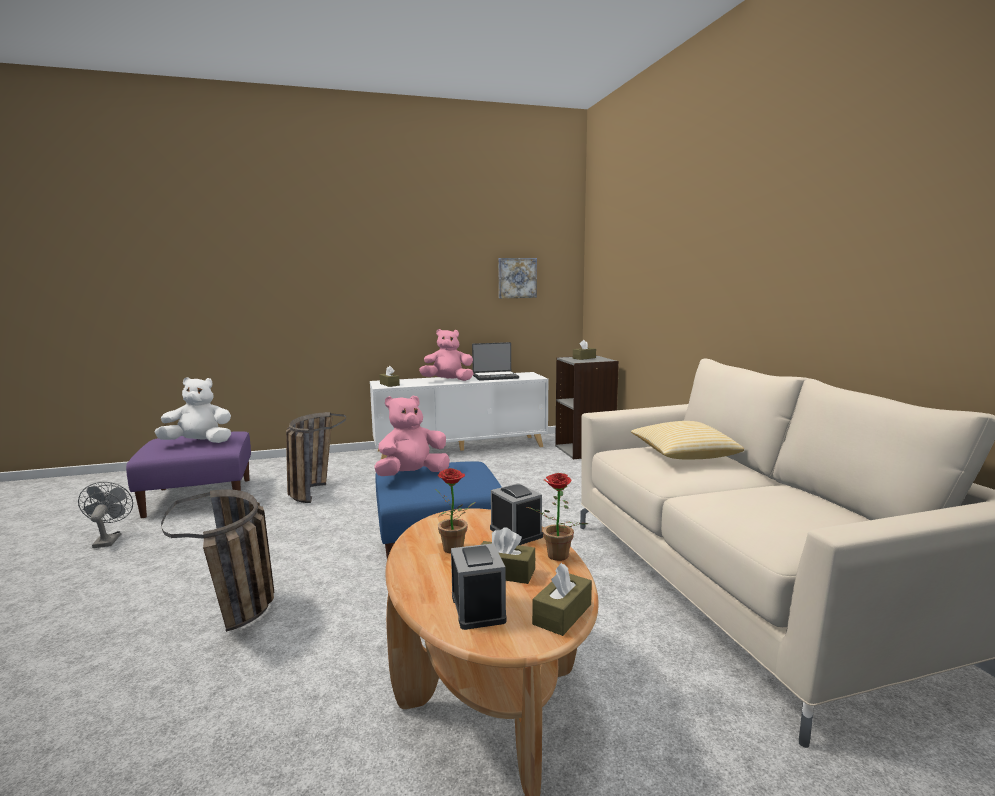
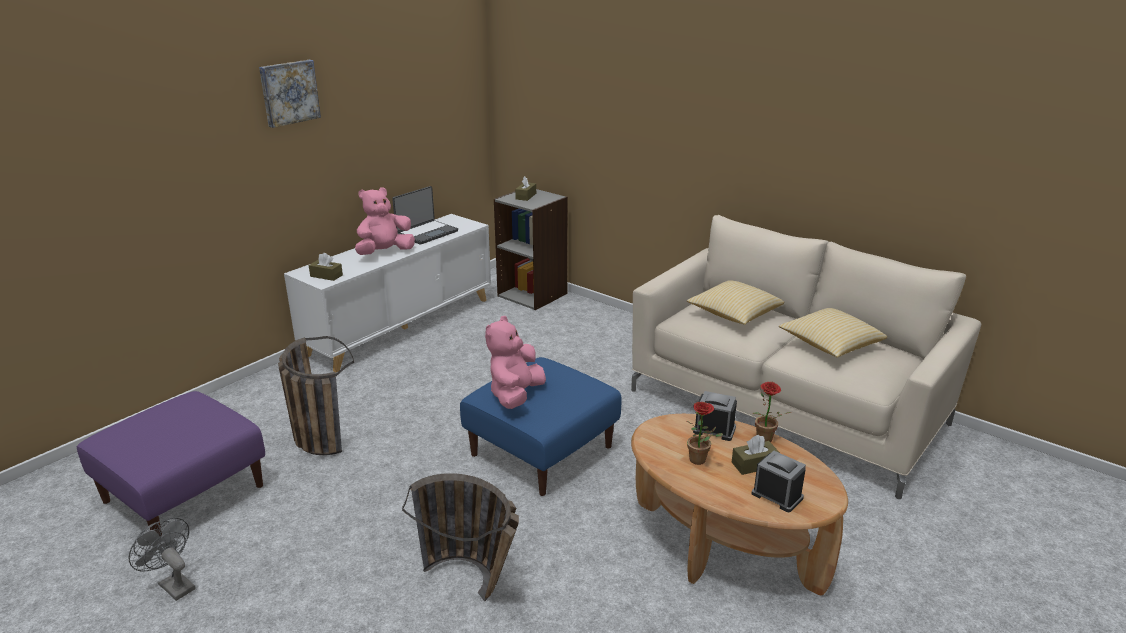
camera: 35 degrees left, 15 degrees up
(199, 443) = (182, 429): white plush toy -> none
(517, 278) = (426, 104): picture -> picture (289, 92)
(562, 614) = (821, 479): brown tissue box -> none
(768, 498) = (829, 345): none -> pillow

